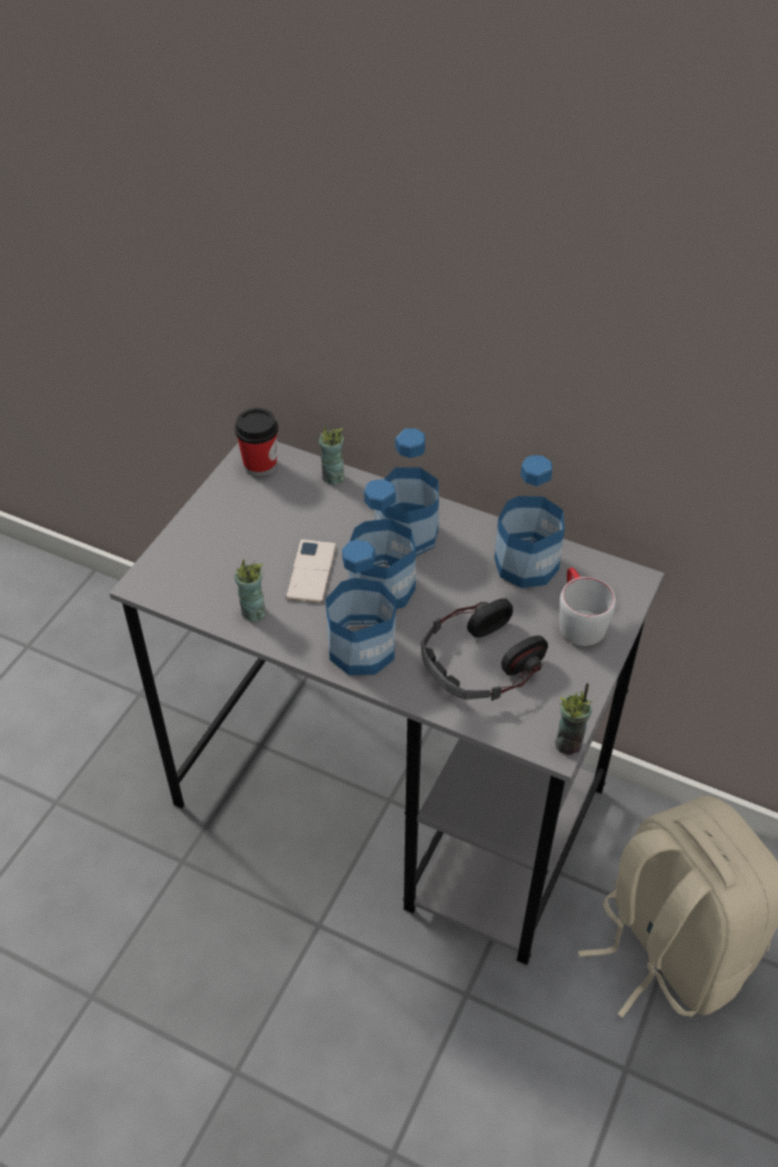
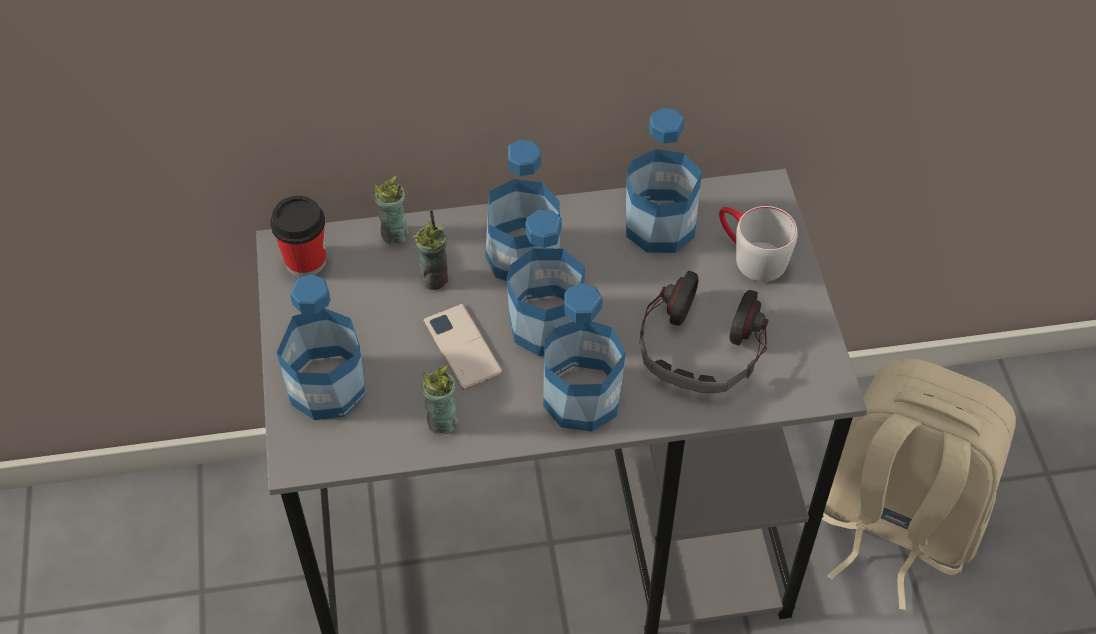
camera: 35 degrees left, 5 degrees up
(201, 550) = (327, 387): none -> bottle
(569, 743) = (840, 379): cup -> cup (435, 278)

